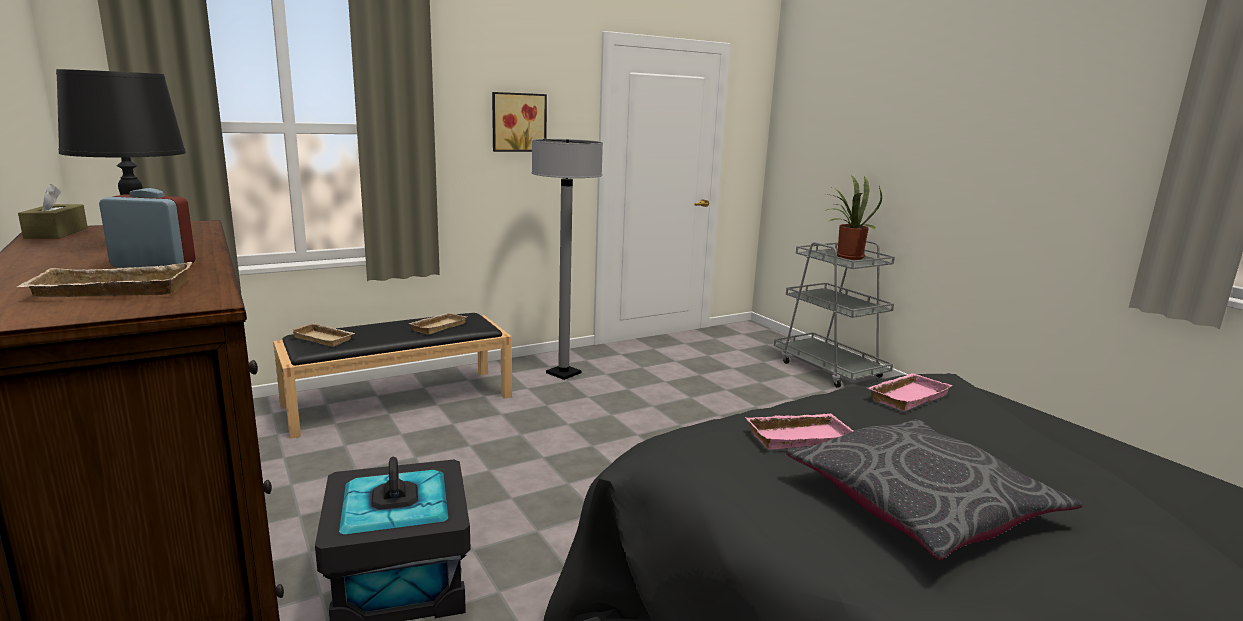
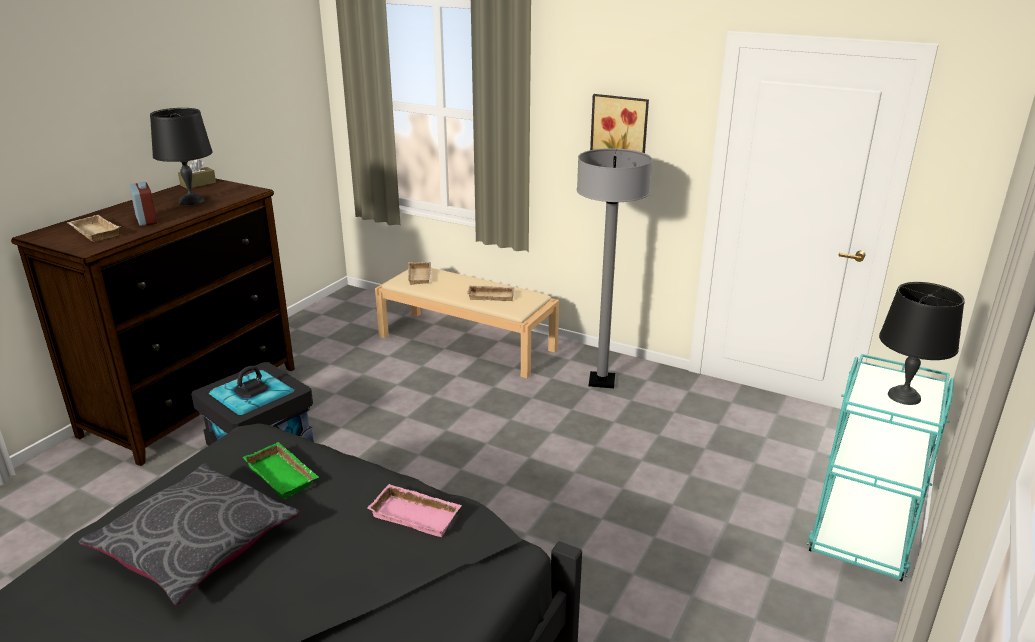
camera: 60 degrees right, 10 degrees up
(400, 400) = (468, 343): black bench -> beige bench
(799, 436) = (284, 475): pink tray -> green tray
(829, 369) = (862, 531): grey cart -> turquoise cart
(846, 257) = (904, 396): potted plant -> black table lamp

